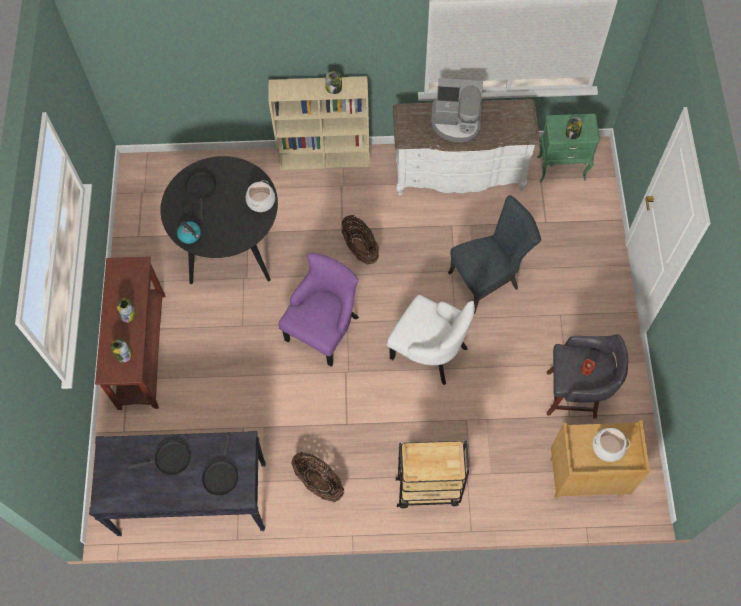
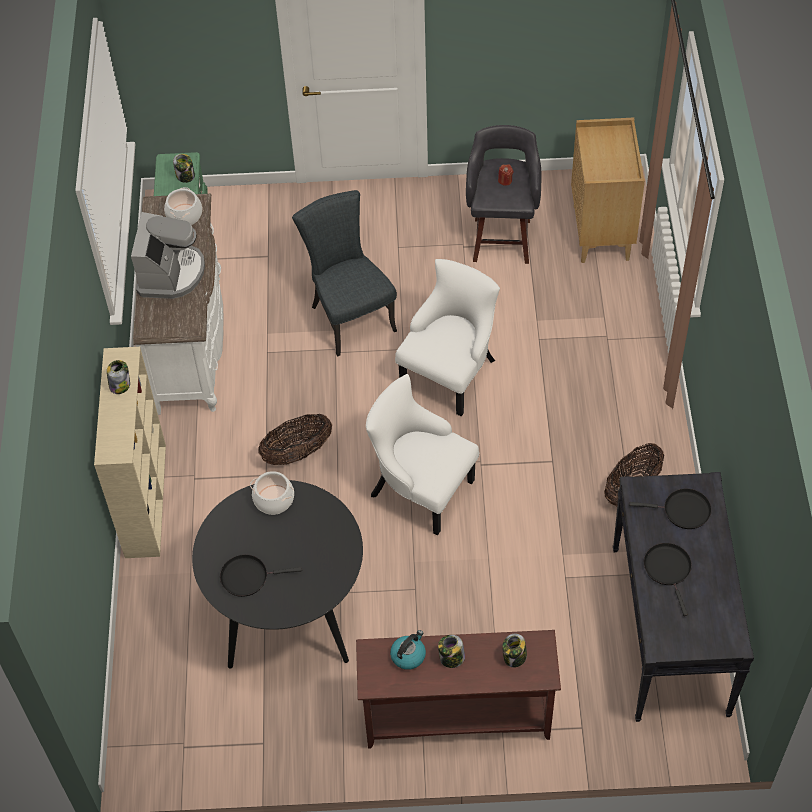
camera: 90 degrees left, 10 degrees down
(190, 235) = (326, 584): kettle -> kettle (408, 655)
(323, 331) = (423, 491): purple chair -> white chair
(427, 493) = (634, 377): brown cart -> none
(607, 447) = (607, 152): cooking pot -> cooking pot (184, 215)

